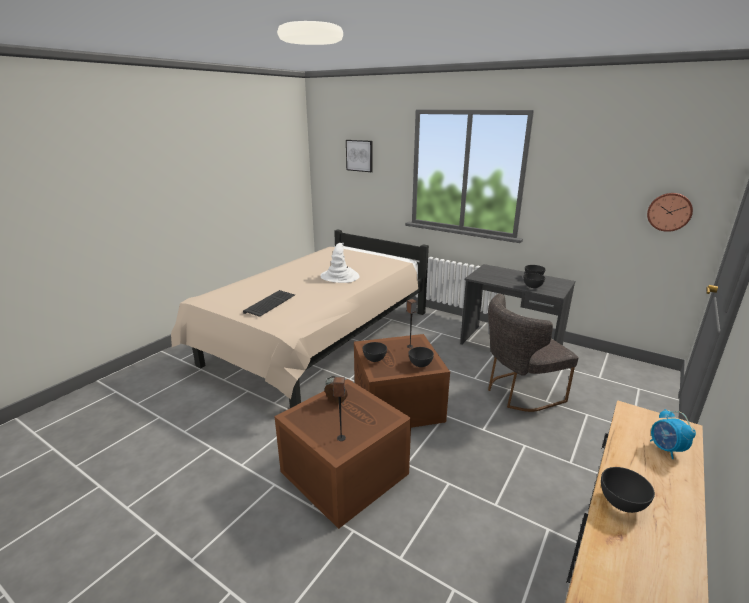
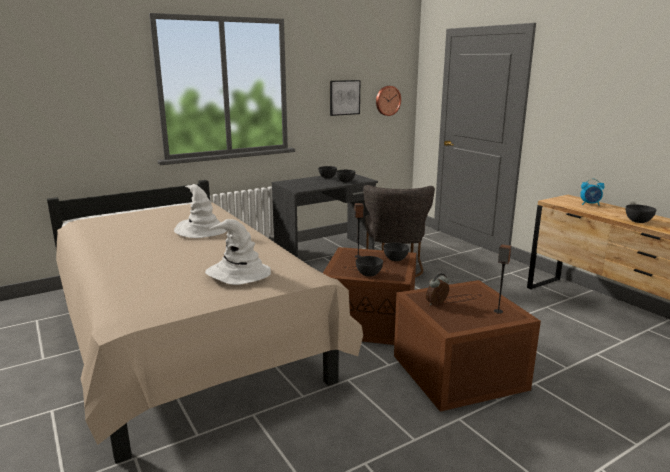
camera: 65 degrees left, 5 degrees down
(270, 305) = (237, 274): keyboard -> white hat
(359, 155) = (60, 79): picture -> picture (344, 97)

